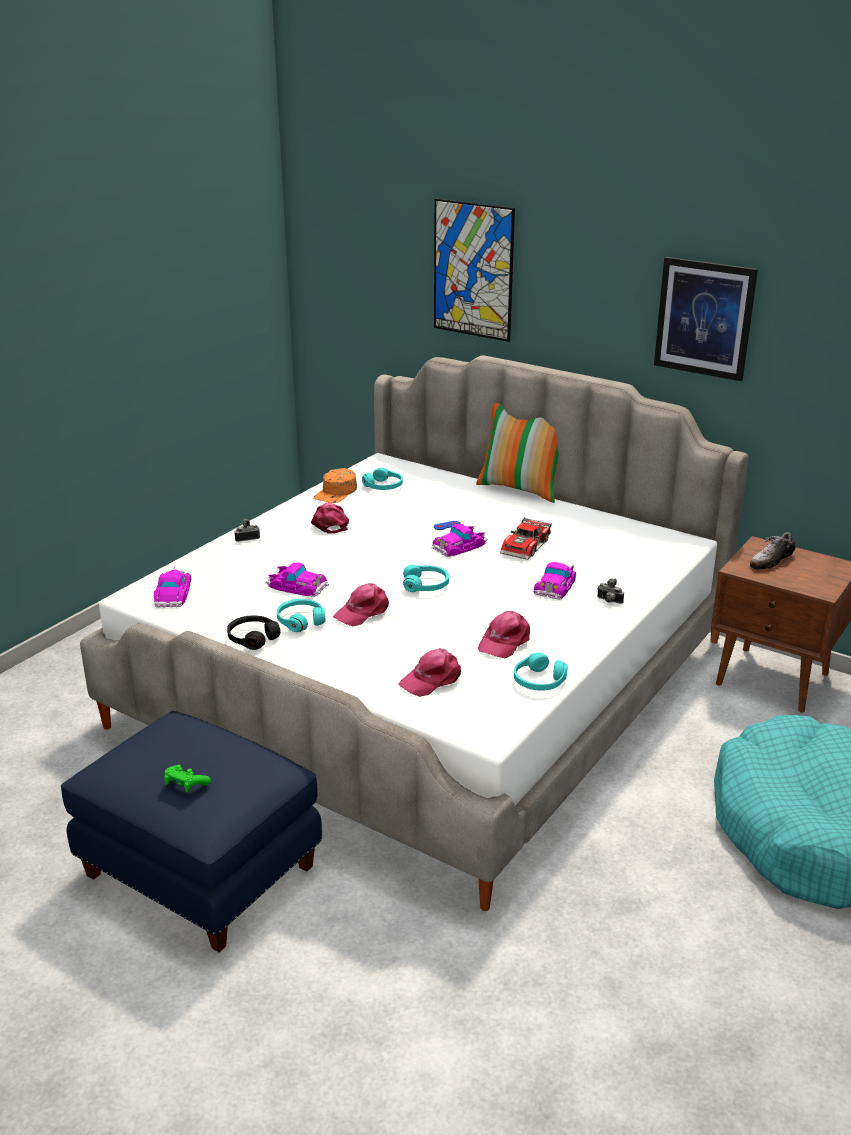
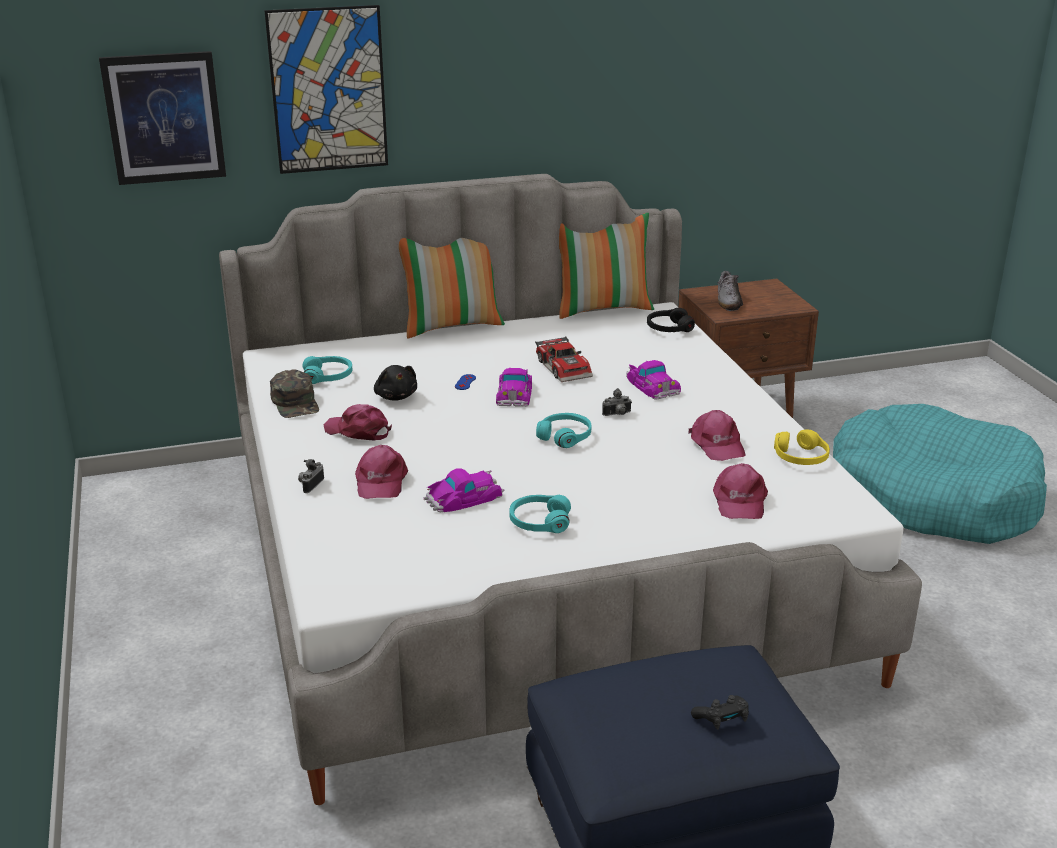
camera: 50 degrees left, 0 degrees up
(172, 593) = (364, 573): toy car -> none
(185, 784) = (722, 719): green game controller -> black game controller
(252, 638) = (536, 560): black headphones -> black headphones (669, 328)
(336, 493) = (296, 403): orange cap -> green cap
(363, 611) = (569, 484): pink cap -> pink cap (380, 481)
(392, 514) = (396, 396): none -> black plush toy
(539, 681) = (801, 457): turquoise headphones -> yellow headphones
(609, 601) = (710, 378): camera -> camera (617, 414)
(649, 522) = (603, 308): none -> pillow
(704, 318) = (611, 85): picture -> picture (164, 118)

